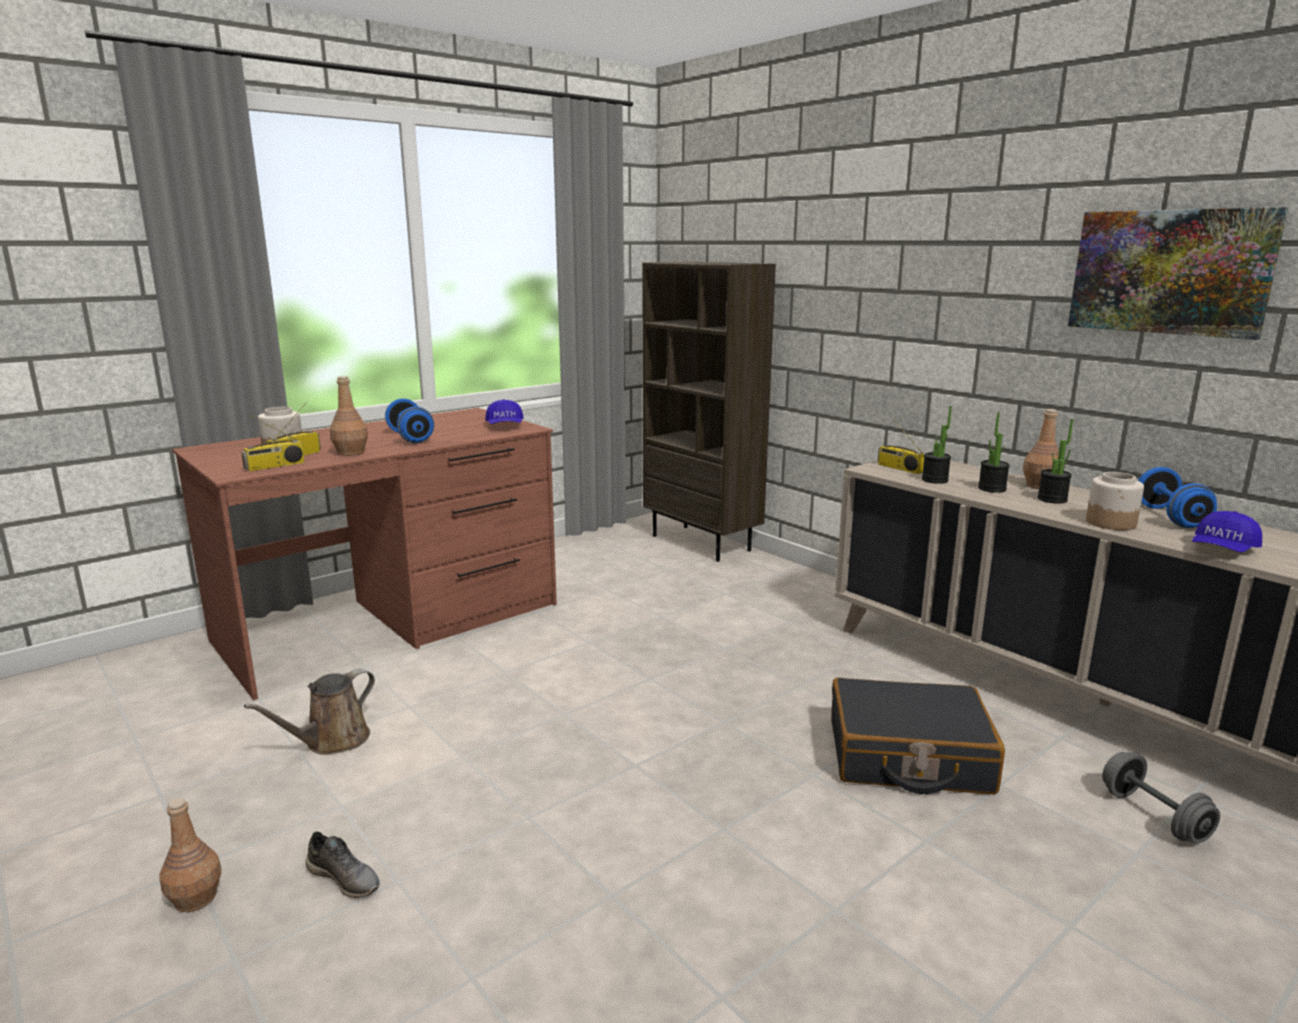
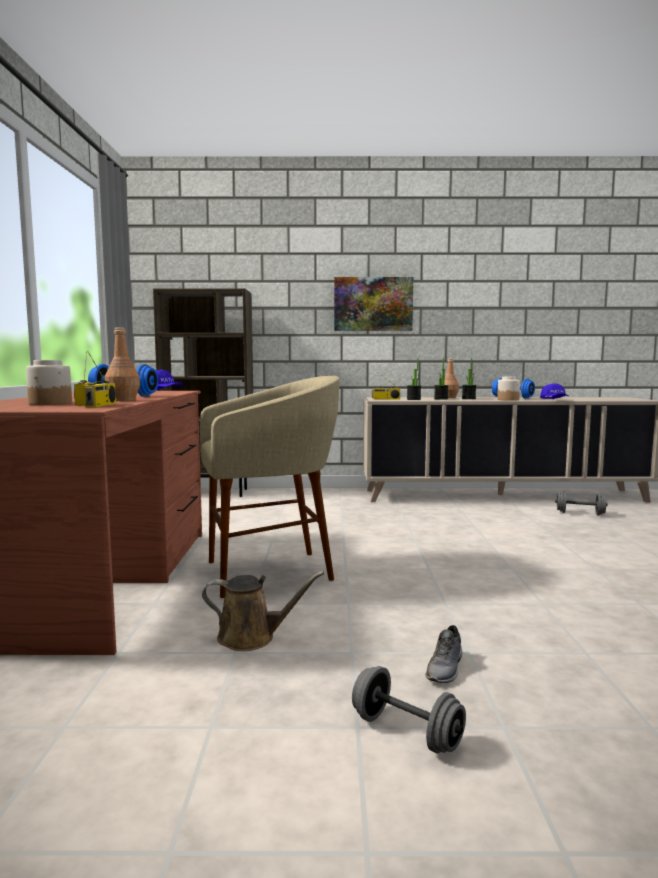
camera: 50 degrees left, 10 degrees down
(196, 899) = (406, 732): brown bottle -> grey dumbbell
(332, 741) = (252, 637): brown watering can -> brown watering can turned 75 degrees counterclockwise
(345, 878) = (446, 668): grey shoe -> grey shoe turned 135 degrees clockwise
(500, 680) = (270, 572): none -> beige stool
(908, 757) = (496, 526): black suitcase -> none
(1169, 272) = (482, 293): picture -> picture (373, 304)

